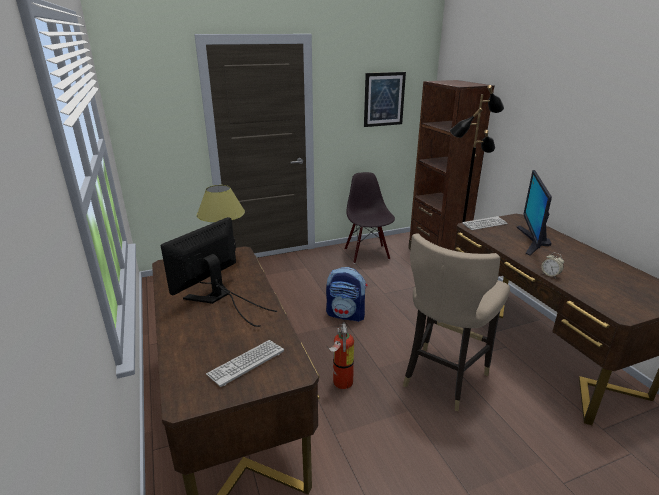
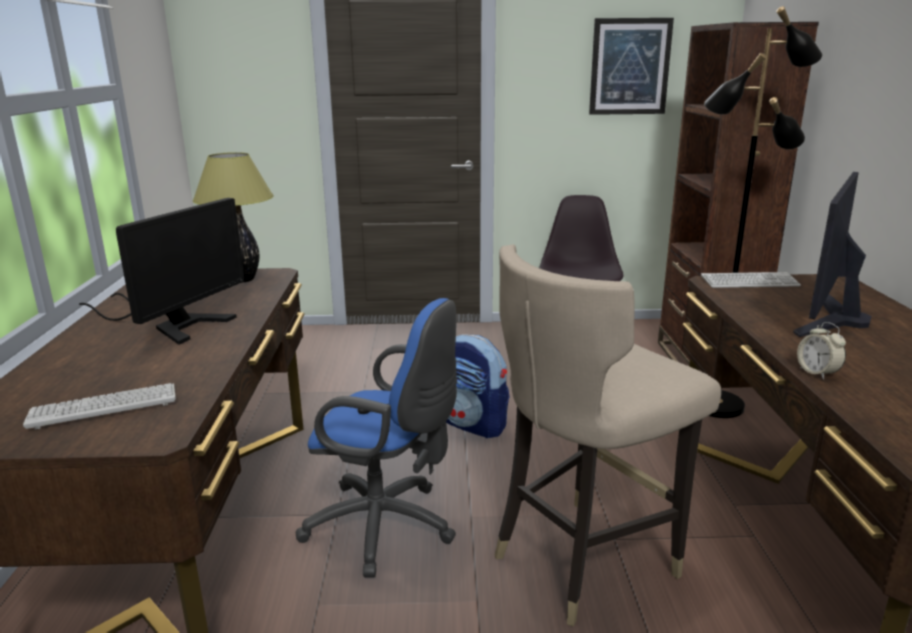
camera: 20 degrees right, 5 degrees down
(219, 298) = (173, 323): monitor -> monitor turned 150 degrees clockwise
(341, 384) = (387, 527): fire extinguisher -> blue office chair

